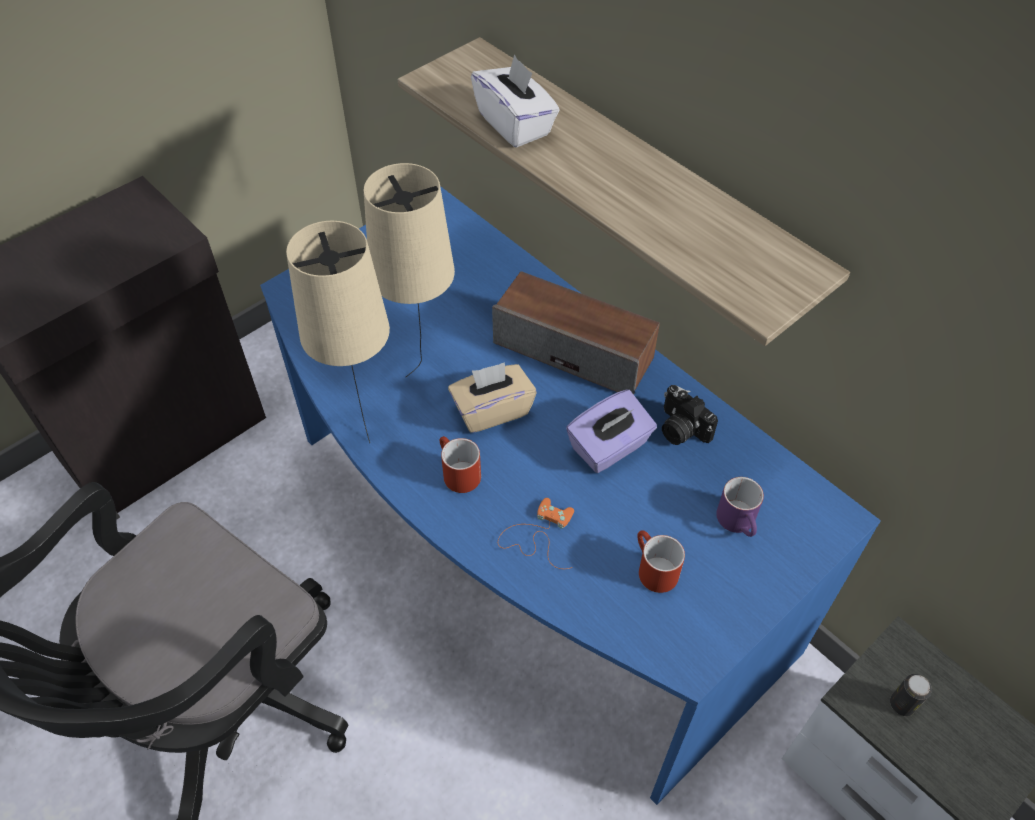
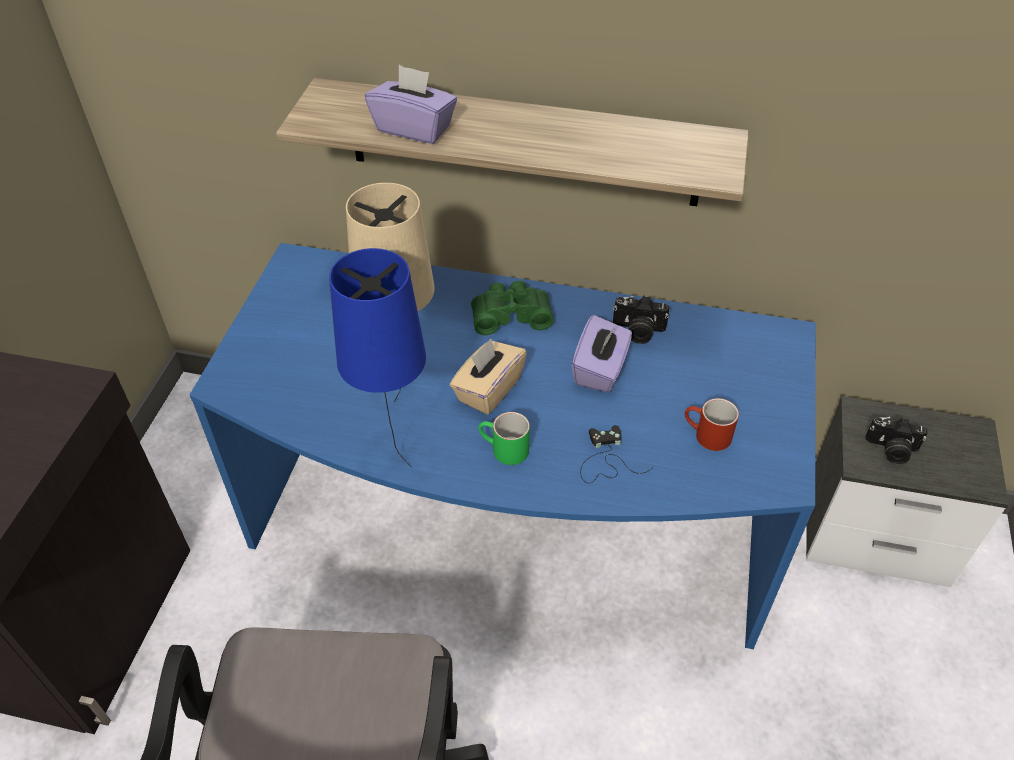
camera: 35 degrees left, 5 degrees down
(364, 427) = (395, 457): beige table lamp -> blue table lamp
(456, 473) = (503, 450): red mug -> green mug
(515, 124) = (414, 128): white tissue box -> purple tissue box
(537, 535) = (606, 459): orange game controller -> black game controller
(574, 350) = (510, 315): speaker -> green binoculars
(739, 523) = (733, 372): purple mug -> none
(902, 704) = (891, 450): can -> camera

